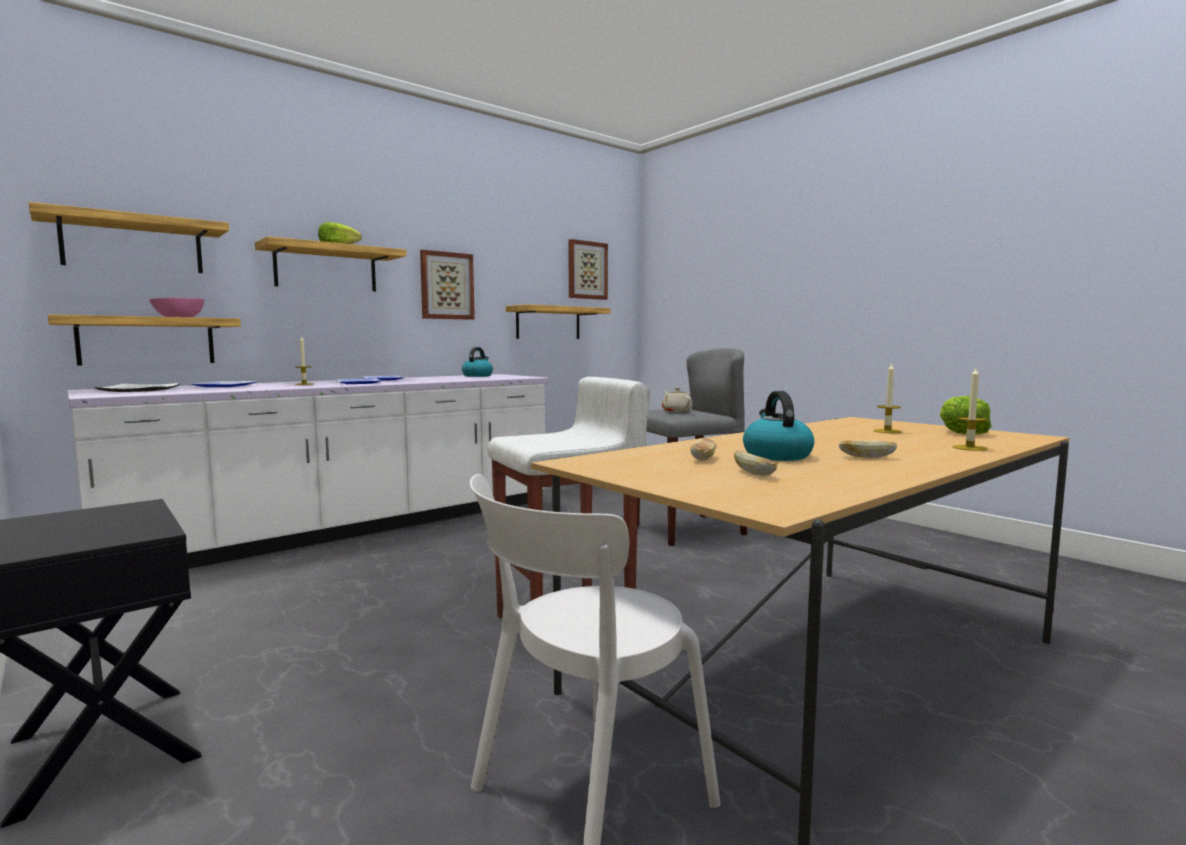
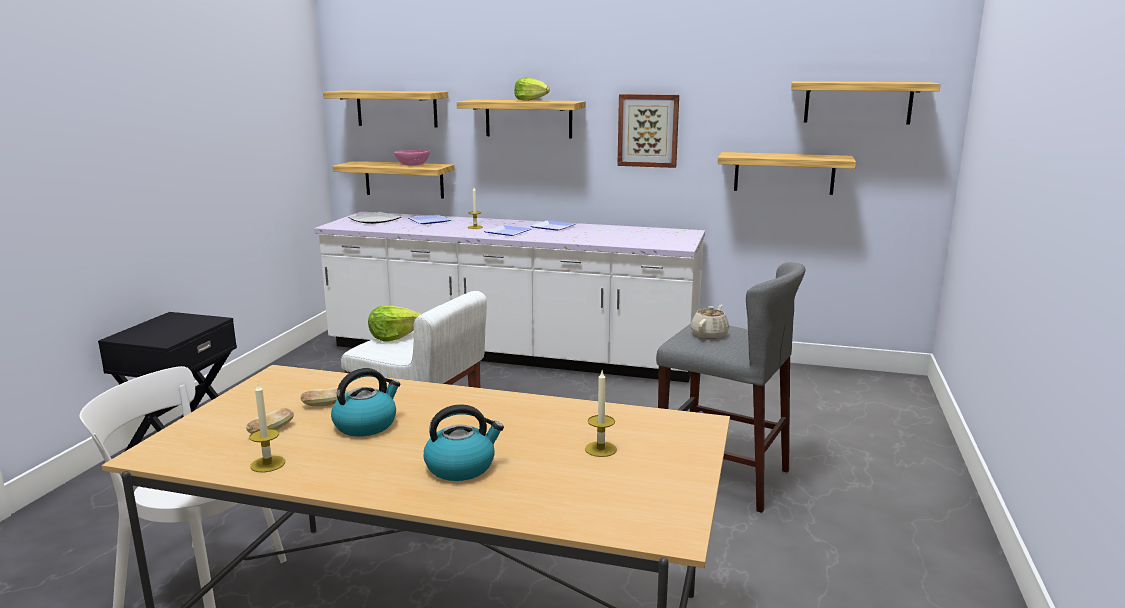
camera: 55 degrees right, 10 degrees up
(477, 376) = (655, 233): kettle -> kettle (461, 467)
(587, 270) = (858, 102): picture -> shelf
(866, 457) = (388, 459): bread -> none
(961, 432) = (649, 489): lettuce -> lettuce (393, 337)
(969, 448) = (507, 500): candle -> candle (268, 464)

